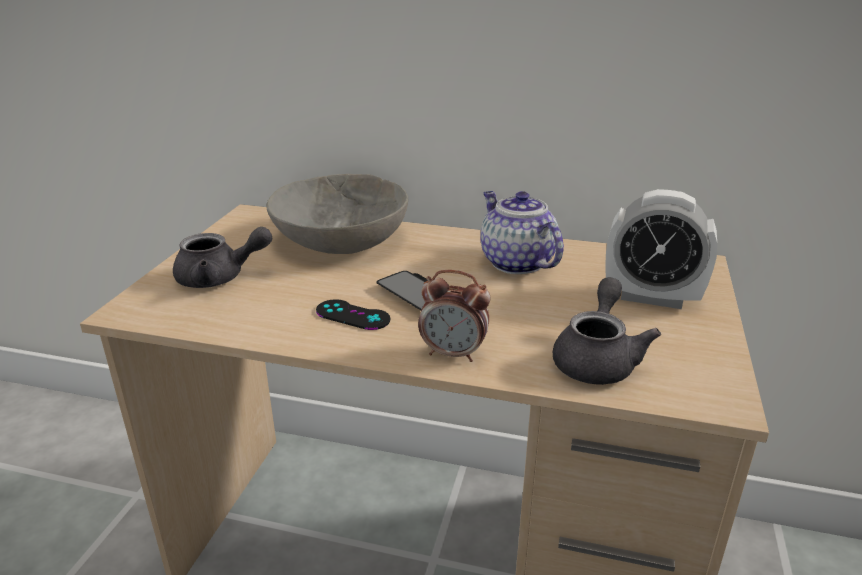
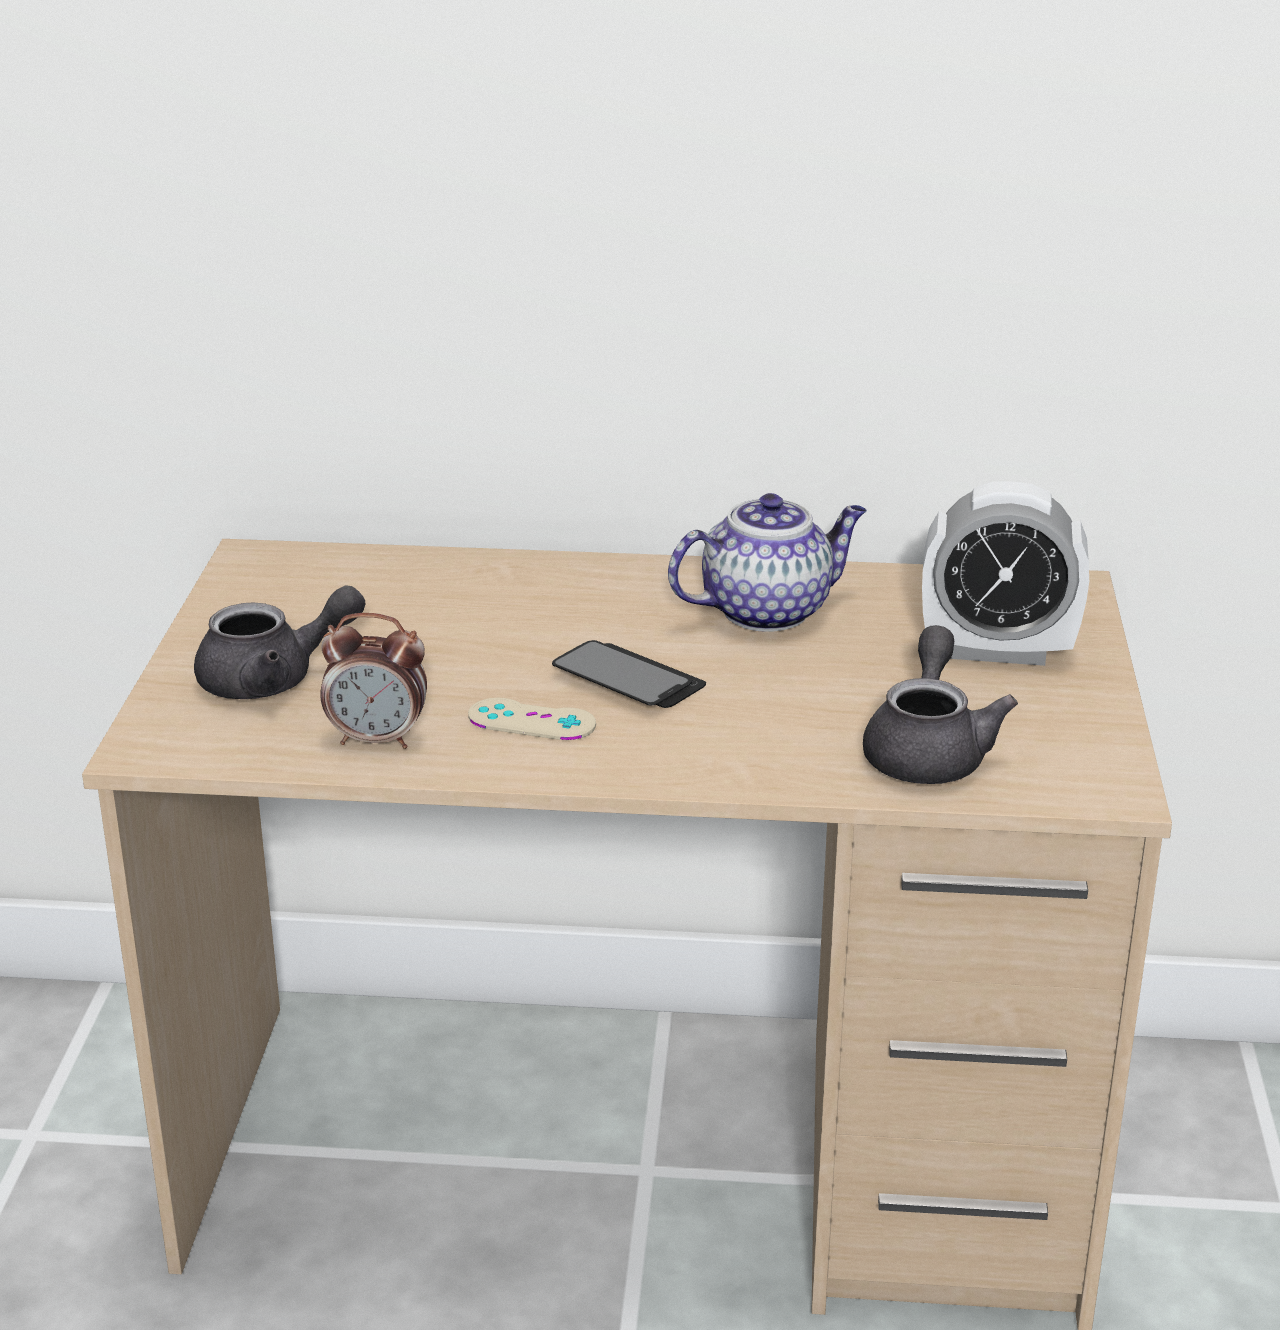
camera: 10 degrees left, 0 degrees up
(340, 240) = (449, 594): grey bowl -> none
(352, 315) = (531, 720): black game controller -> beige game controller
(453, 354) = (713, 763): alarm clock -> alarm clock (378, 740)
(515, 262) = (768, 610): teapot -> teapot turned 105 degrees clockwise

